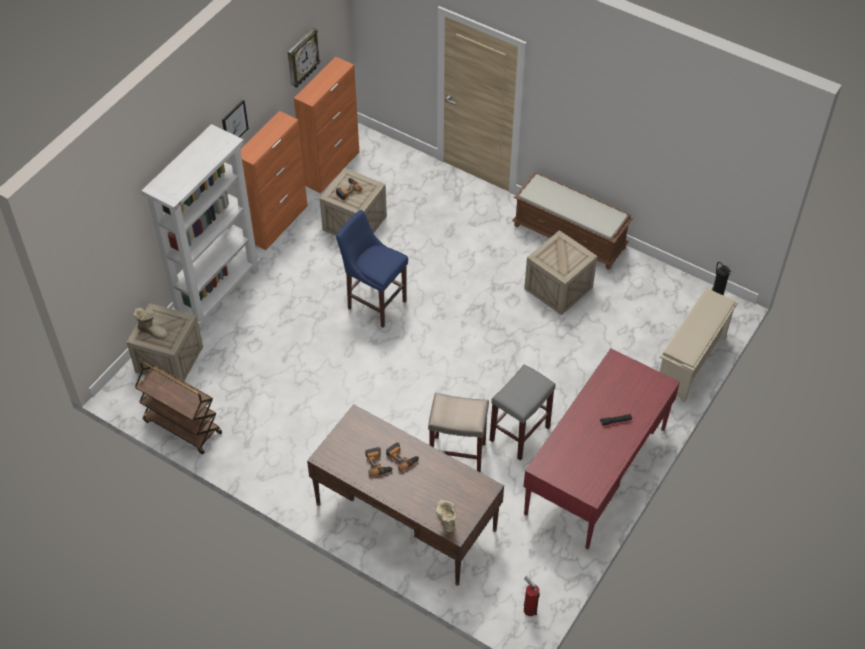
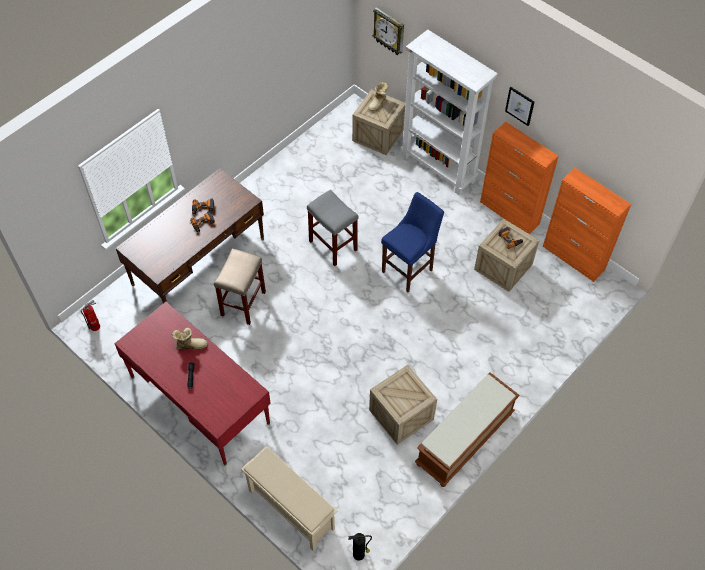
camera: 100 degrees right, 5 degrees up
(182, 427) = (315, 139): brown cart -> none
(302, 58) = (602, 158): wall clock -> wall clock (389, 31)
(445, 519) = (141, 242): boot -> boot (190, 344)
(520, 433) = (251, 351): grey stool -> grey stool (333, 246)

